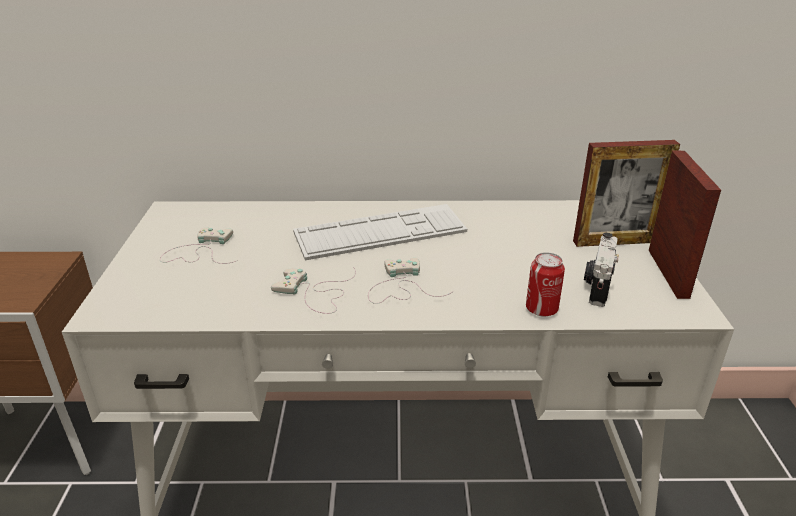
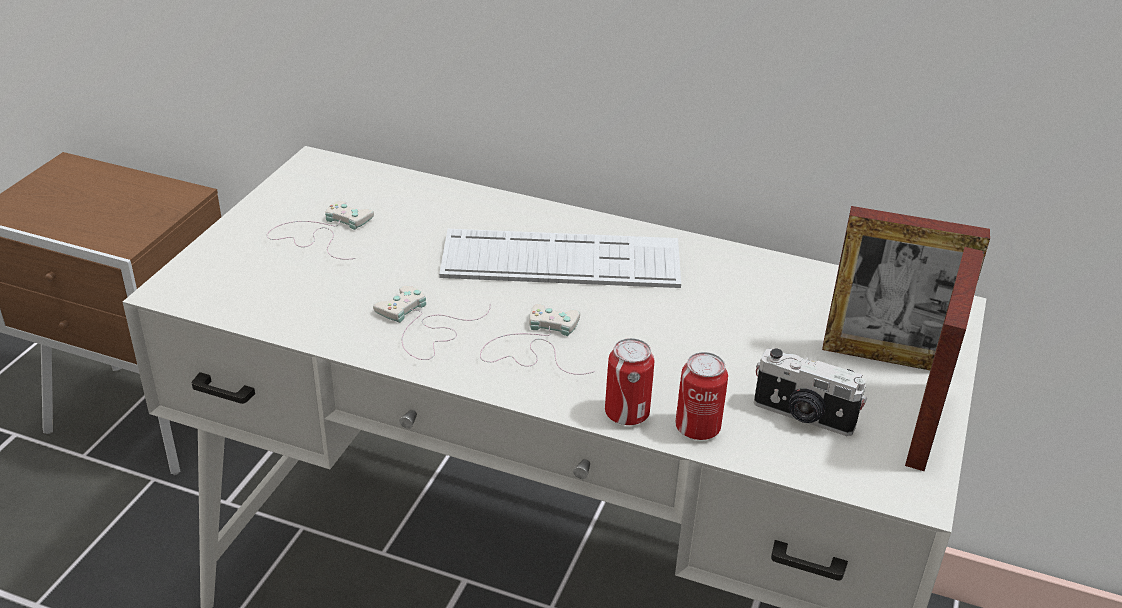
camera: 20 degrees right, 5 degrees up
(491, 312) = (627, 413): none -> can
(597, 286) = (803, 416): camera -> camera turned 105 degrees counterclockwise

